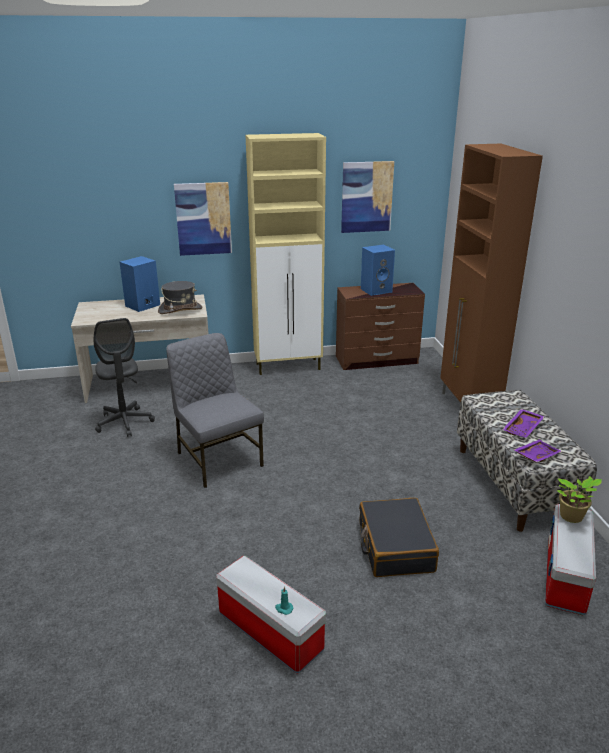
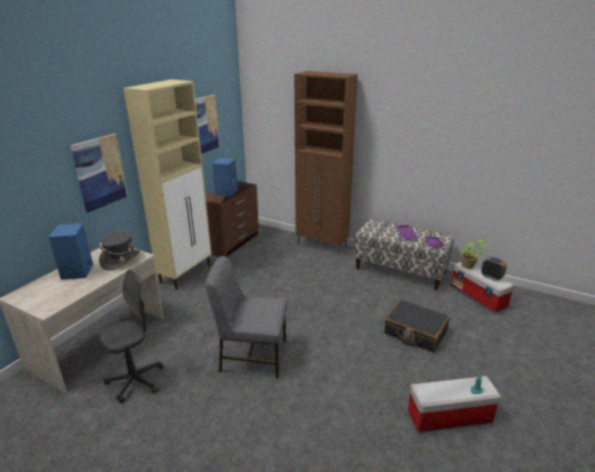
camera: 50 degrees left, 0 degrees up
(125, 422) = (135, 381): grey office chair -> grey office chair turned 60 degrees counterclockwise
(576, 548) = (491, 277): none -> alarm clock

